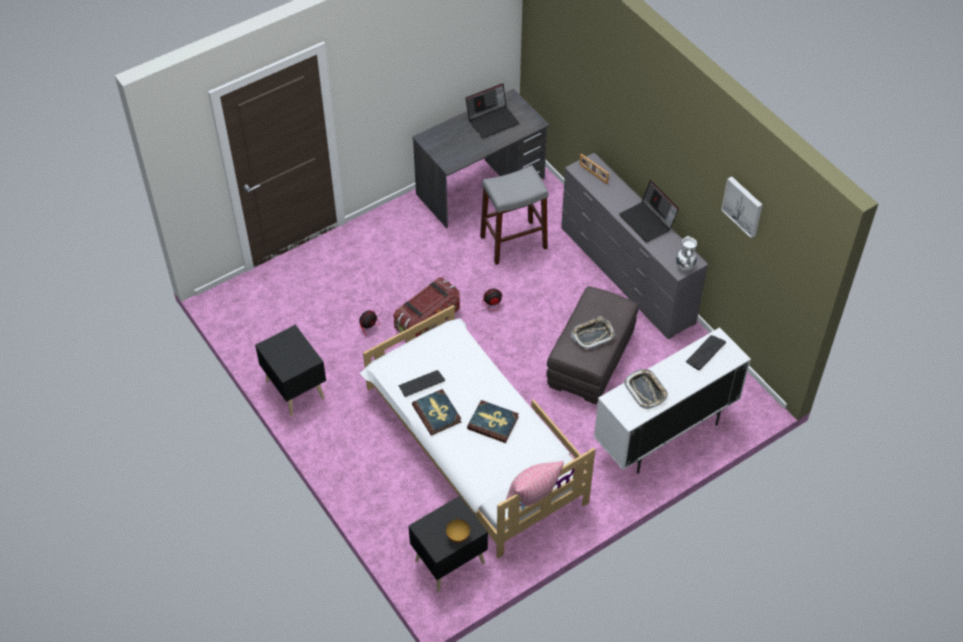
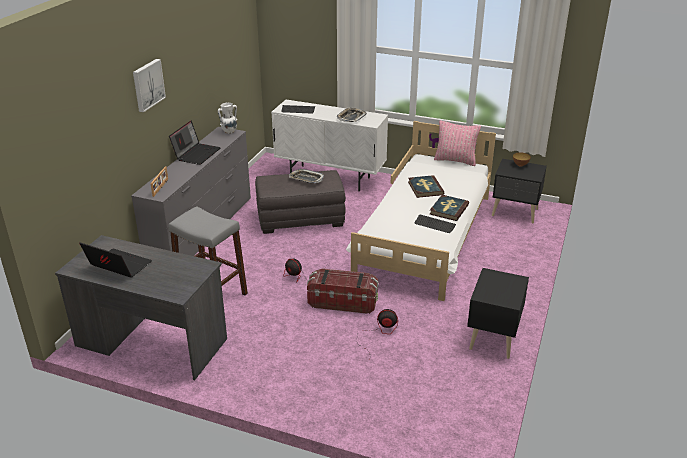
camera: 125 degrees left, 20 degrees down
(743, 206) = (218, 36): picture -> picture (147, 85)

